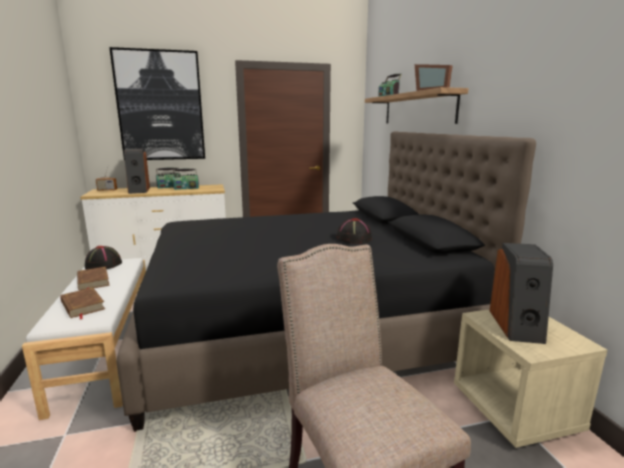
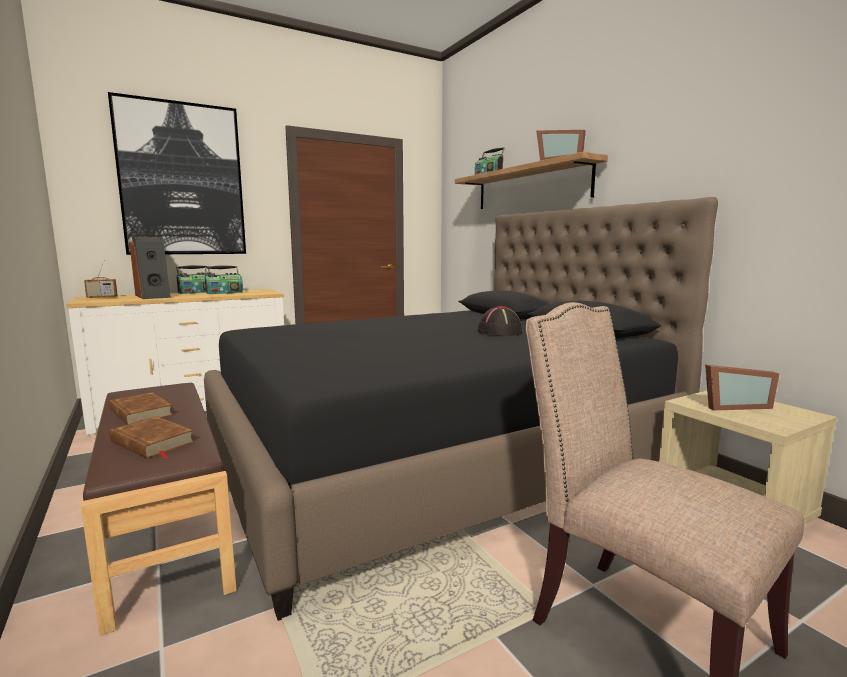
camera: 15 degrees left, 5 degrees down
(104, 265) = (139, 393): black hat -> none
(108, 352) = (167, 523): white bench -> brown bench
(517, 325) = (732, 406): speaker -> picture frame

